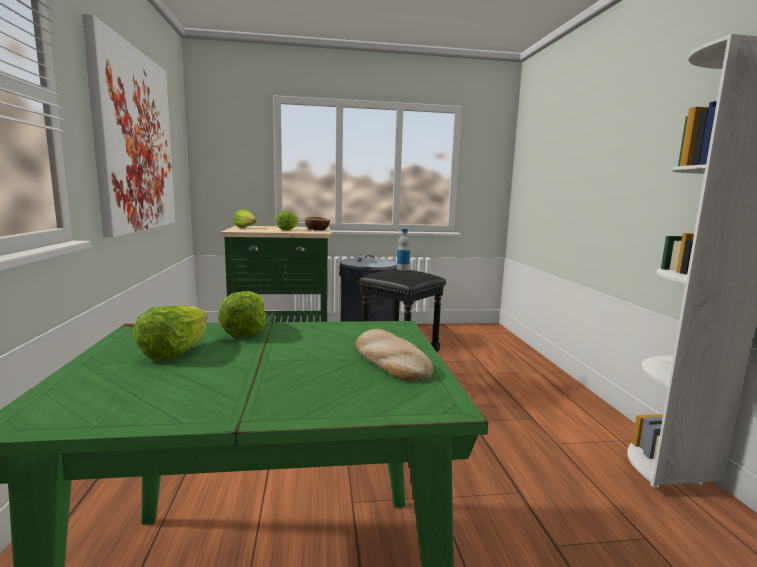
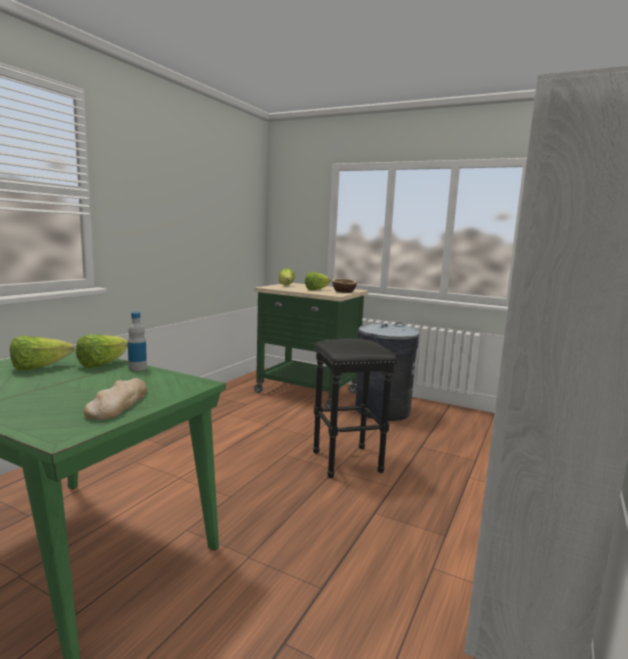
camera: 35 degrees right, 0 degrees up
(134, 141) = (182, 214): picture -> none
(403, 269) = (358, 339): bottle -> bottle (137, 368)

